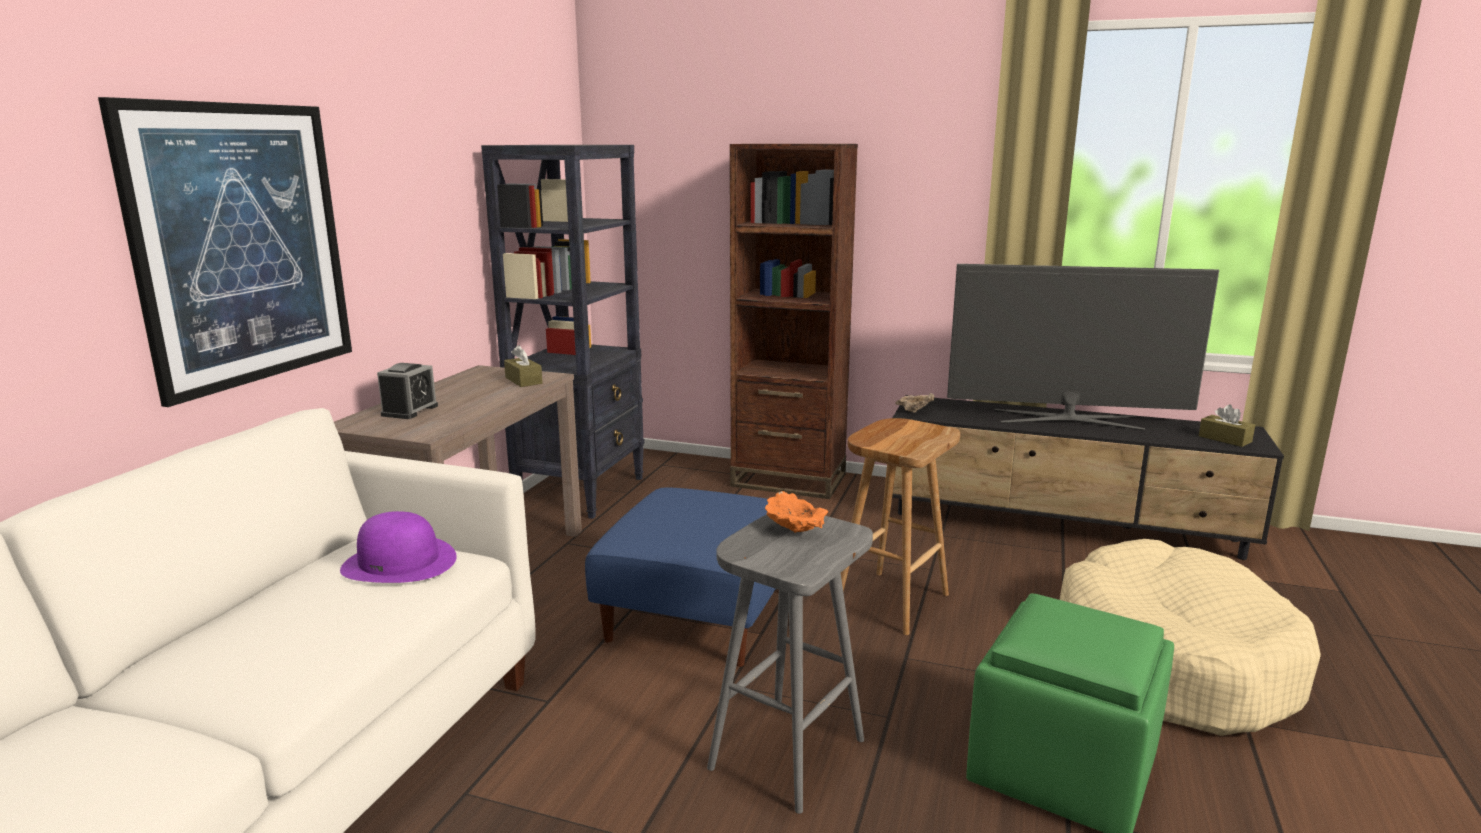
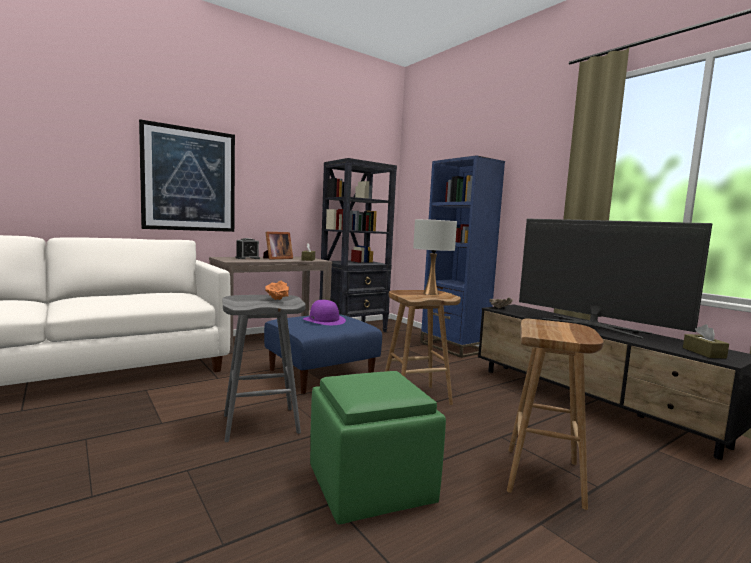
camera: 35 degrees right, 10 degrees down
(400, 562) = (174, 295): purple hat -> purple hat (324, 320)
(461, 394) = (276, 258): none -> picture frame
(788, 480) = (453, 347): brown bookcase -> blue bookcase
(900, 429) = (430, 293): none -> white table lamp
(1173, 660) = (545, 477): beige dog bed -> brown stool

